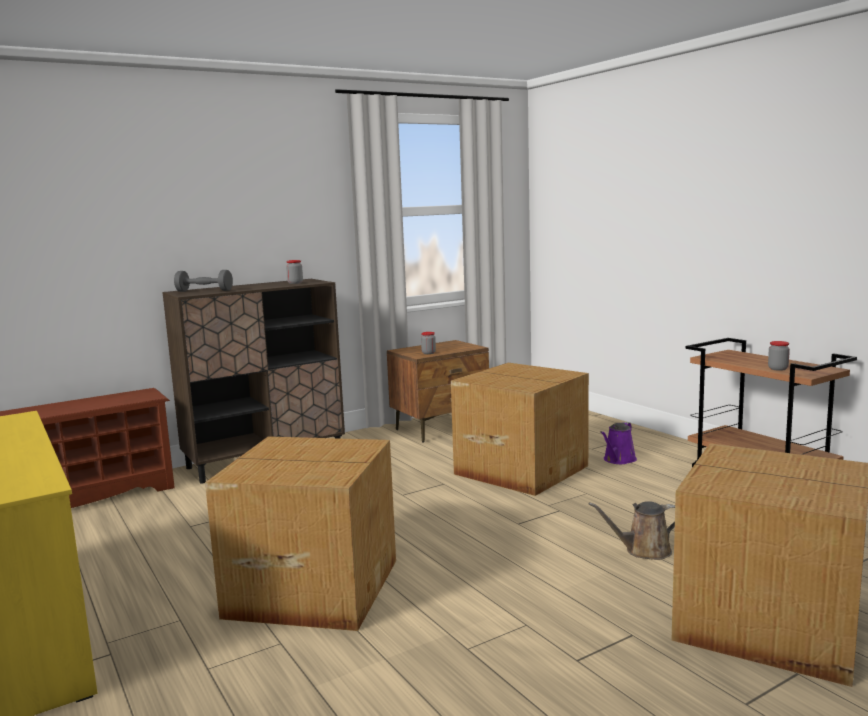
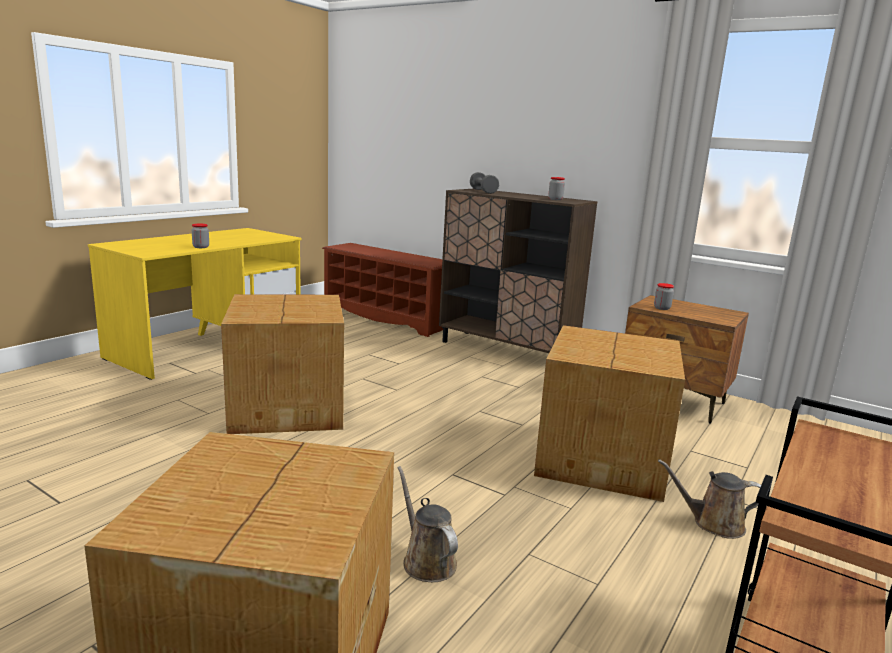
camera: 65 degrees right, 5 degrees up
(618, 460) = (713, 523): purple watering can -> brown watering can
(778, 369) = (811, 489): jar -> jar (201, 247)

